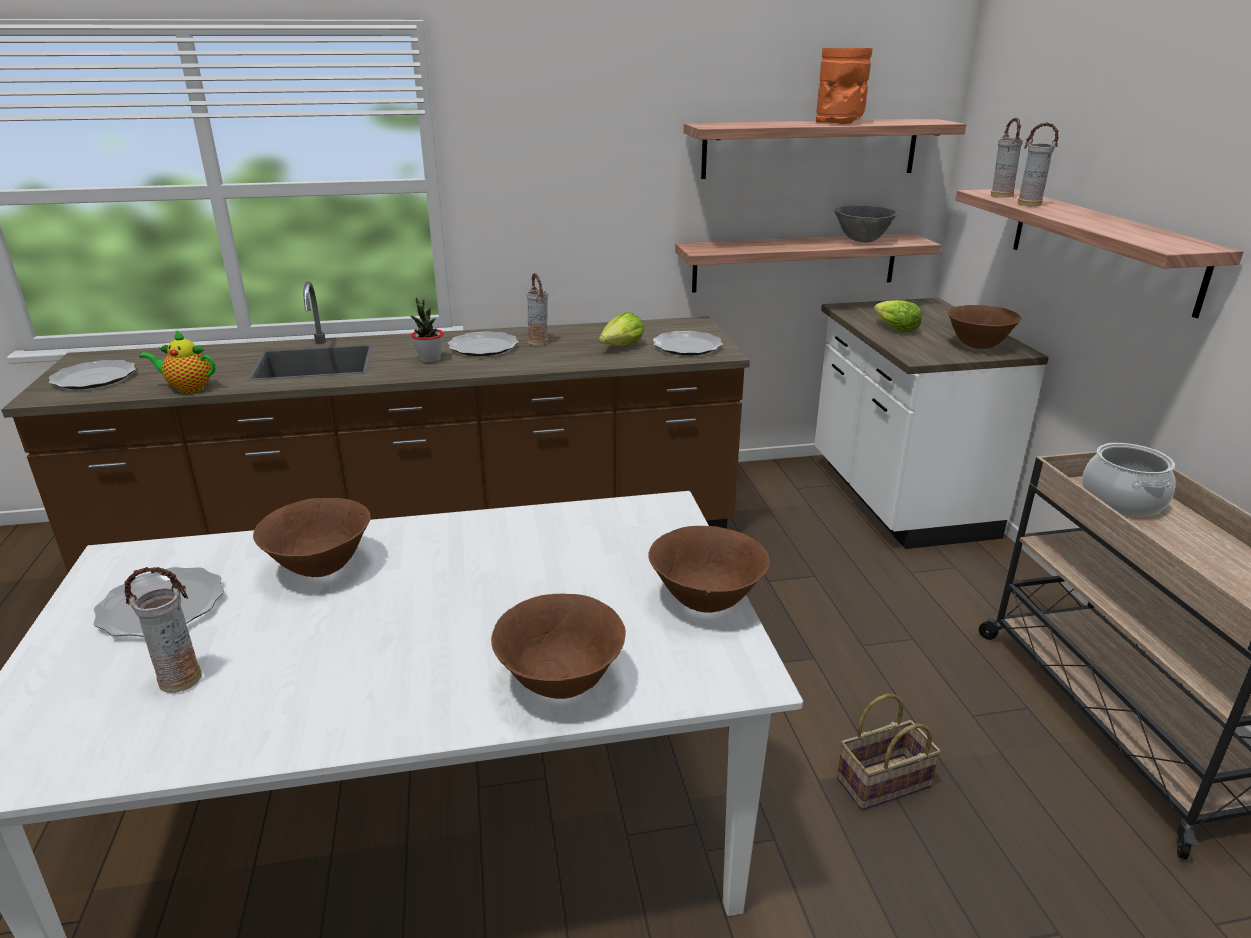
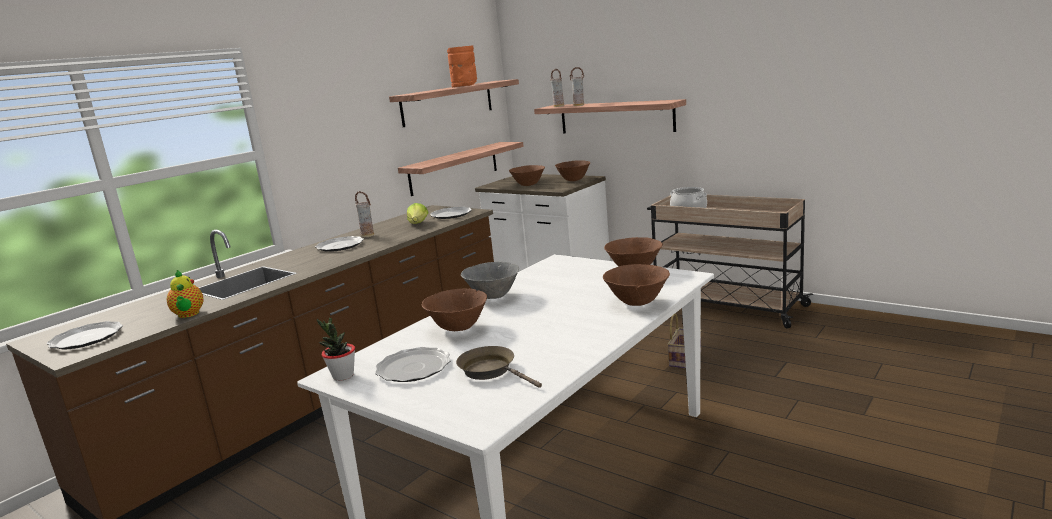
camera: 40 degrees left, 10 degrees down
(180, 679) = (491, 371): vase -> brown frying pan
(188, 388) = (188, 315): teapot -> teapot turned 75 degrees counterclockwise
(430, 359) = (322, 258): potted plant -> potted plant (343, 376)
(861, 241) = (486, 148): grey bowl -> grey bowl (493, 297)
(894, 329) = (528, 185): lettuce -> brown bowl

